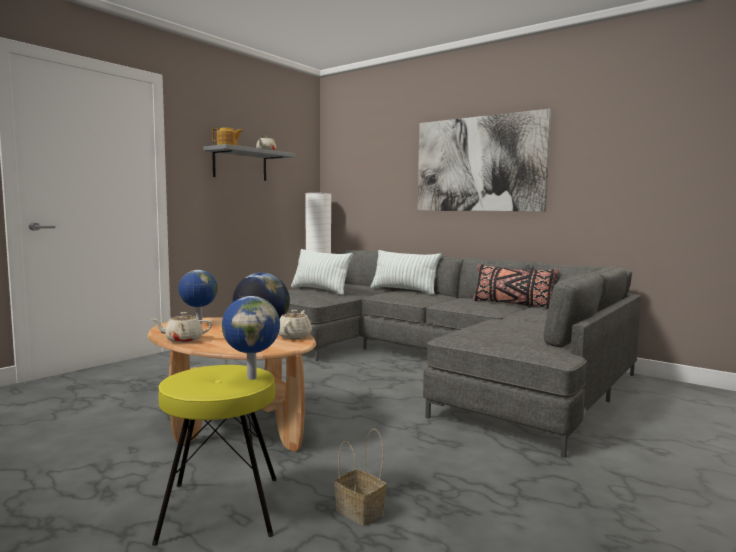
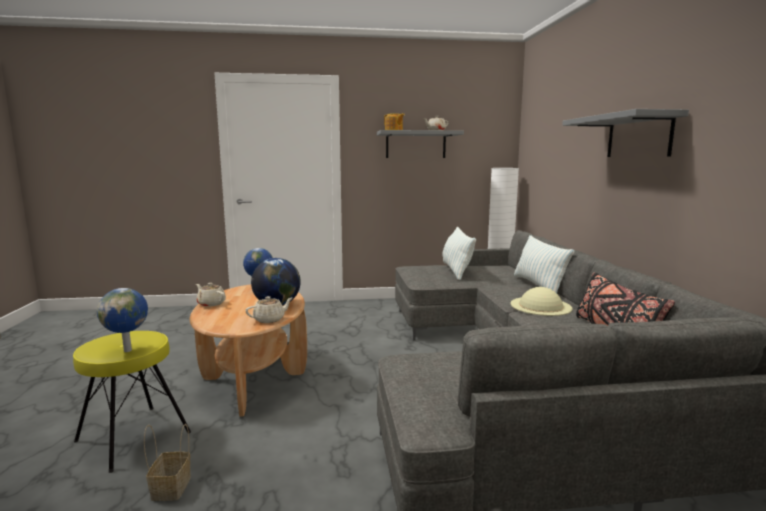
camera: 45 degrees right, 5 degrees up
(439, 299) = (540, 306): none -> beige hat
(479, 164) = (638, 136): picture -> grey shelf

